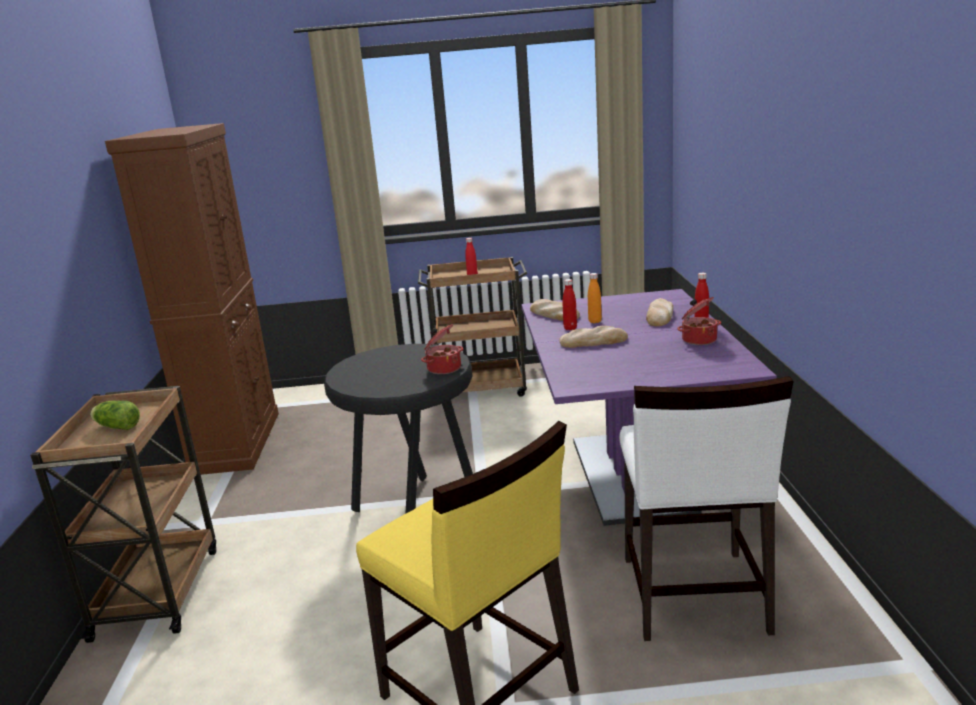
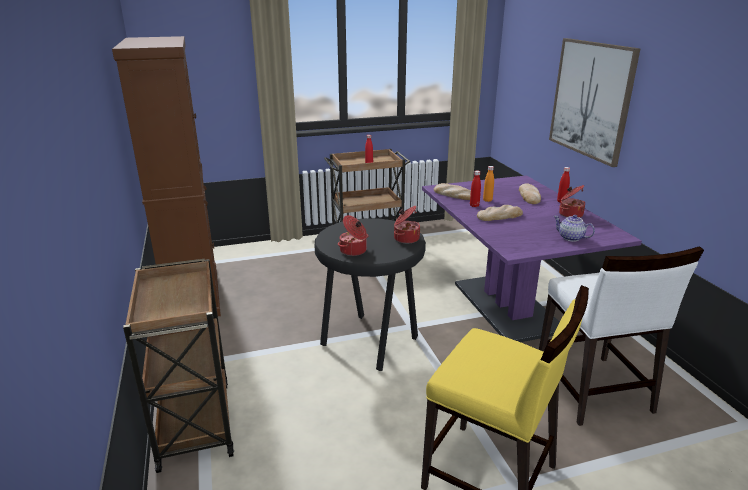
camera: 15 degrees left, 5 degrees up
(116, 426) = (173, 296): lettuce -> none
(365, 382) = (354, 251): none -> cooking pot
(671, 370) = (571, 238): none -> teapot
(749, 176) = (591, 99): none -> picture

